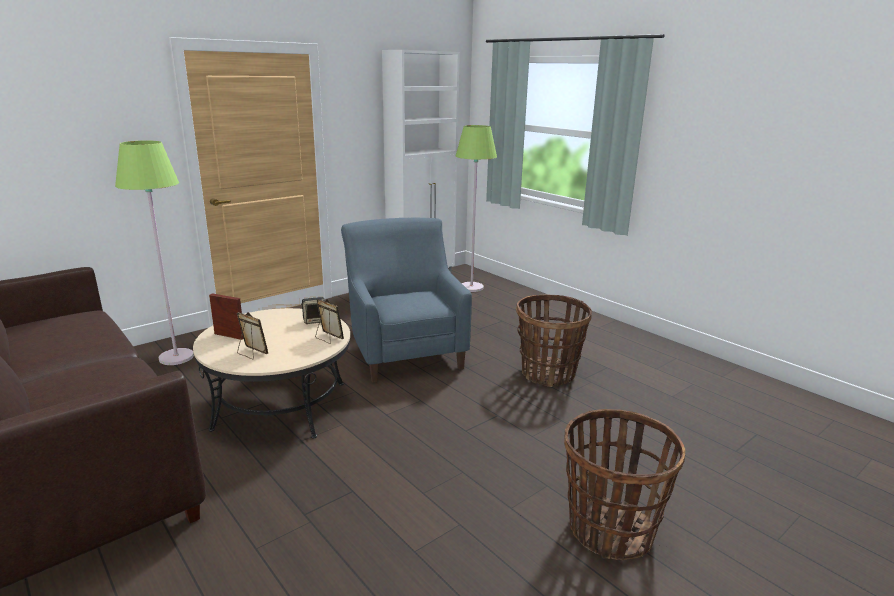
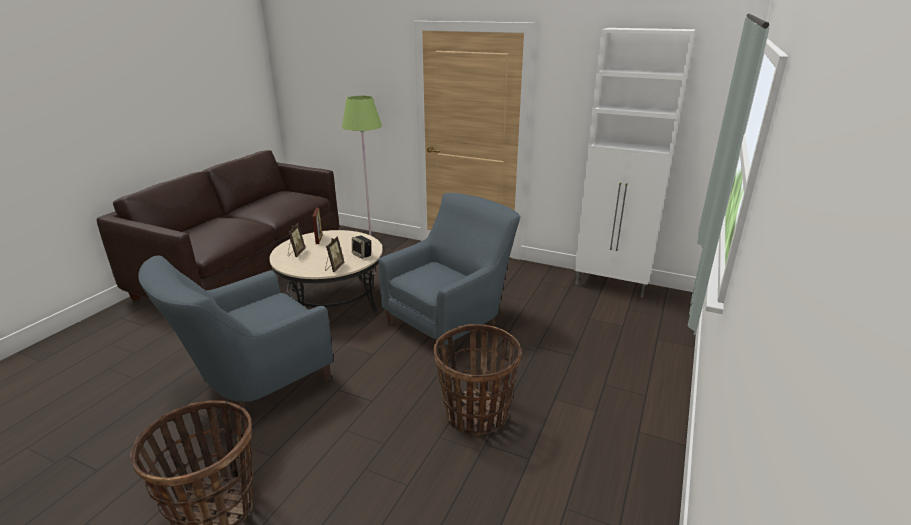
camera: 65 degrees right, 5 degrees up
(407, 485) = (253, 383): none -> blue armchair
(471, 287) = (636, 315): green floor lamp -> none

